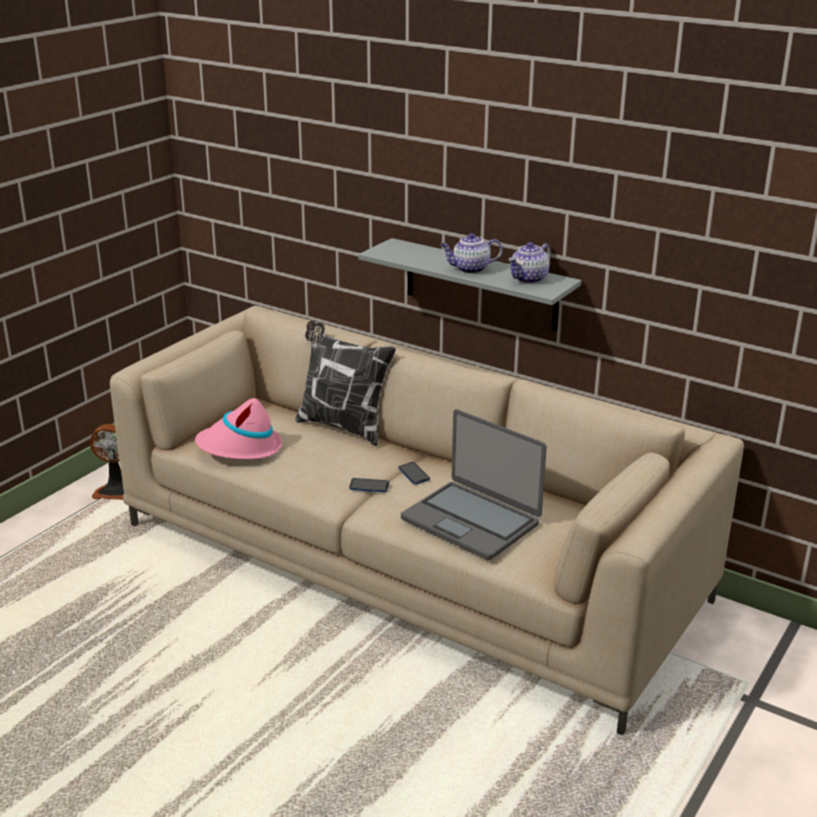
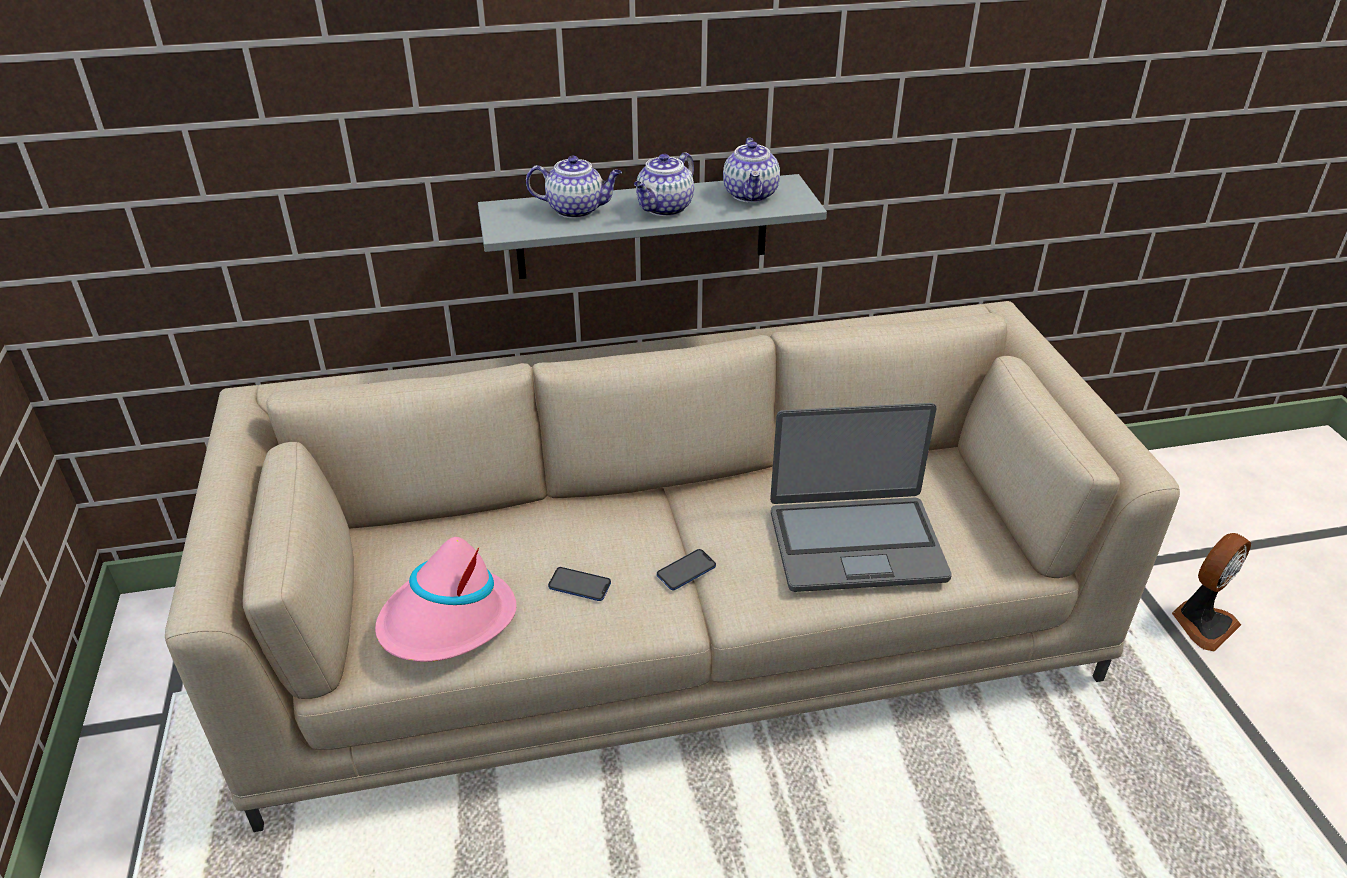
camera: 45 degrees left, 10 degrees up
(116, 491) = (151, 795): fan -> fan (1202, 623)
(342, 426) = (526, 506): pillow -> none
(414, 474) = (707, 522): phone -> phone (579, 585)
(427, 255) = (577, 210): none -> teapot

